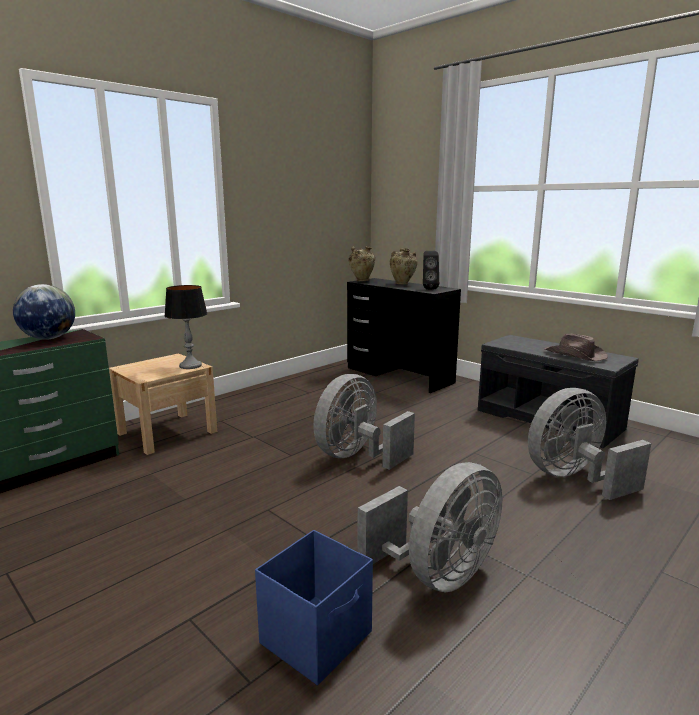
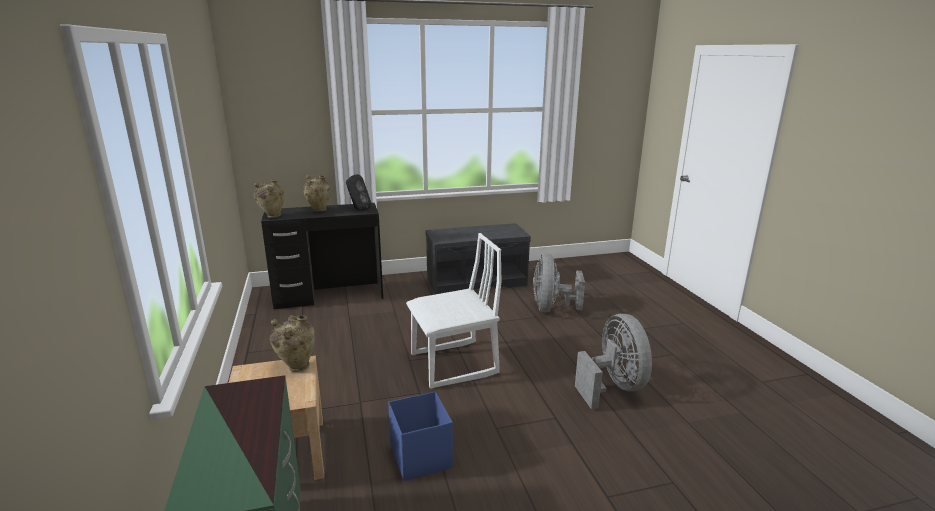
camera: 60 degrees left, 5 degrees up
(48, 338) = (228, 413): globe -> none
(190, 366) = (296, 366): table lamp -> beige vase
(317, 637) = (647, 446): blue storage box -> blue storage box (421, 456)
(357, 457) = (454, 365): grey fan -> white chair
(575, 355) = (494, 232): brown hat -> none

